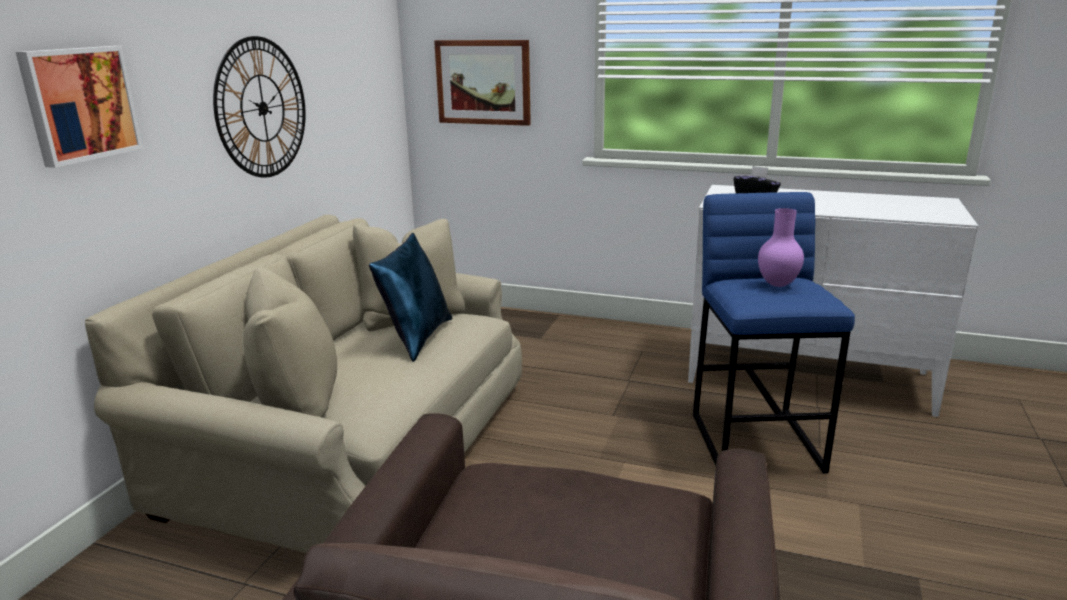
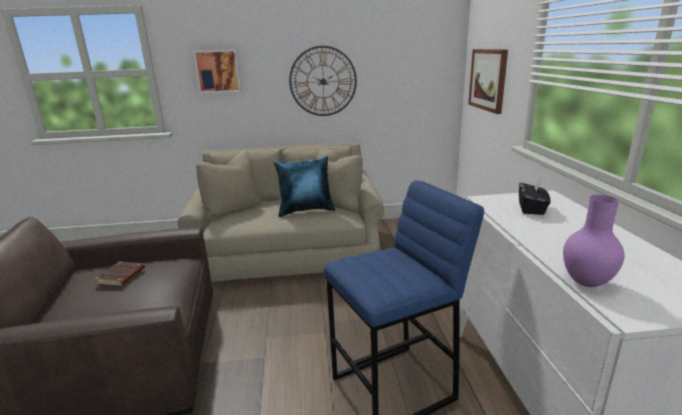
camera: 65 degrees right, 0 degrees up
(521, 534) = (122, 277): none -> brown book
(778, 285) = (393, 267): purple vase -> purple vase (585, 283)

